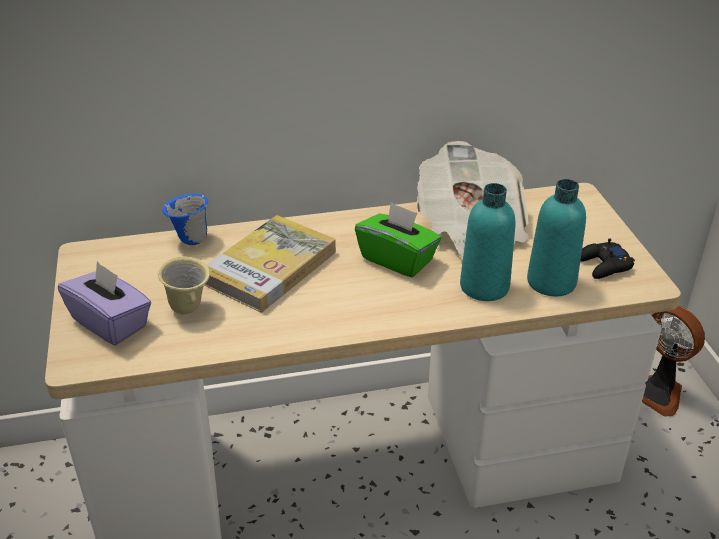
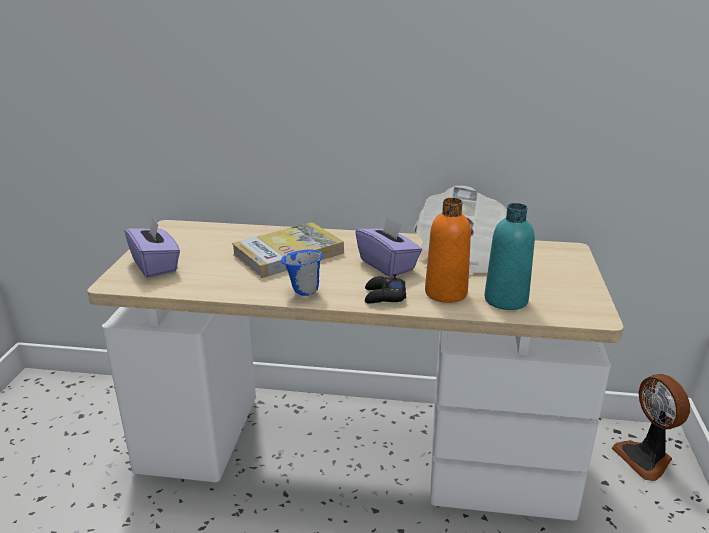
camera: 20 degrees right, 10 degrees down
(189, 309) = (213, 267): beige mug -> none
(190, 240) = (245, 230): blue mug -> blue mug (303, 291)
(397, 259) = (388, 265): green tissue box -> purple tissue box
(484, 287) = (446, 293): turquoise bottle -> orange bottle
(604, 265) = (561, 297): black game controller -> black game controller (384, 296)

